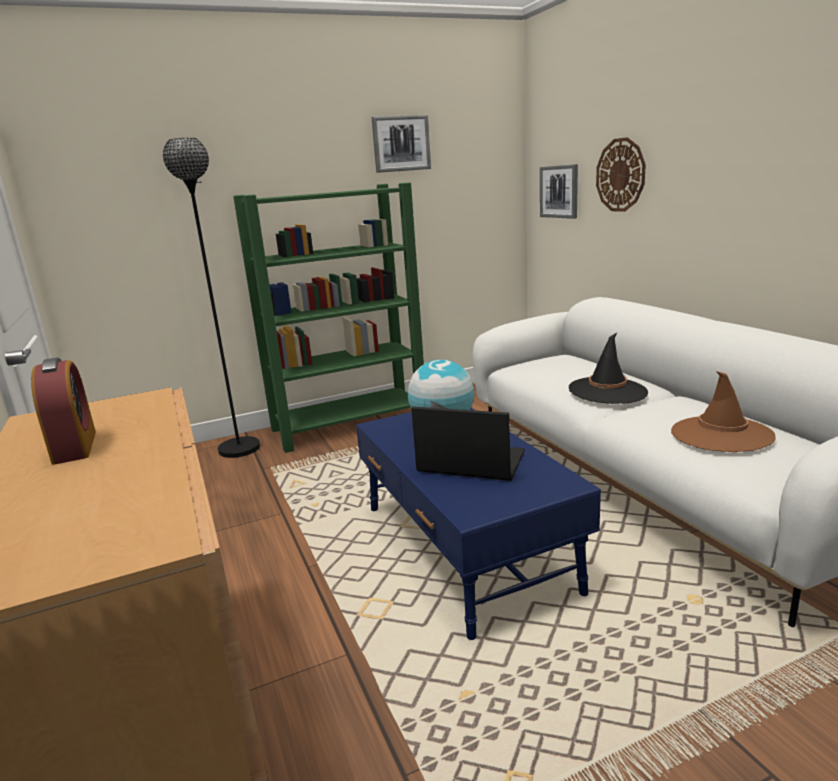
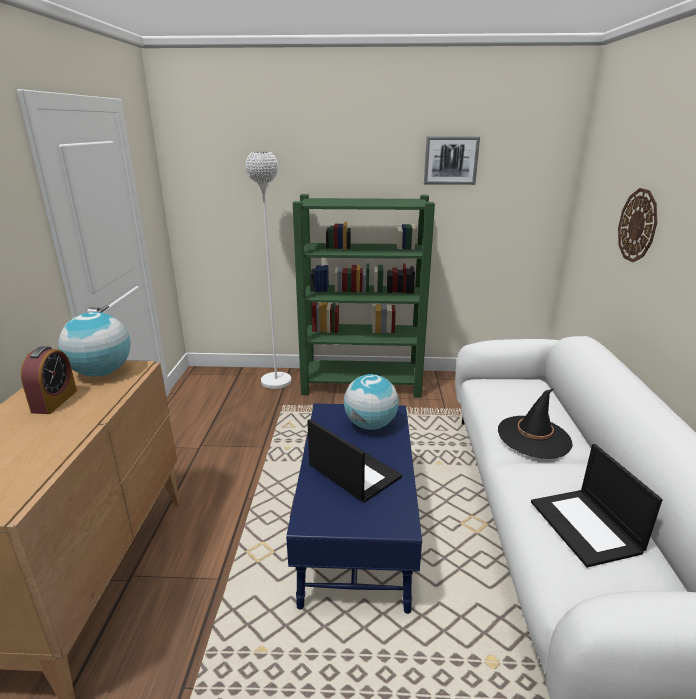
camera: 25 degrees right, 5 degrees up
(107, 411) = (102, 373): none -> globe
(240, 448) = (276, 381): black floor lamp -> white floor lamp
(559, 191) = (593, 222): picture -> none
(721, 434) = (586, 527): brown hat -> laptop

